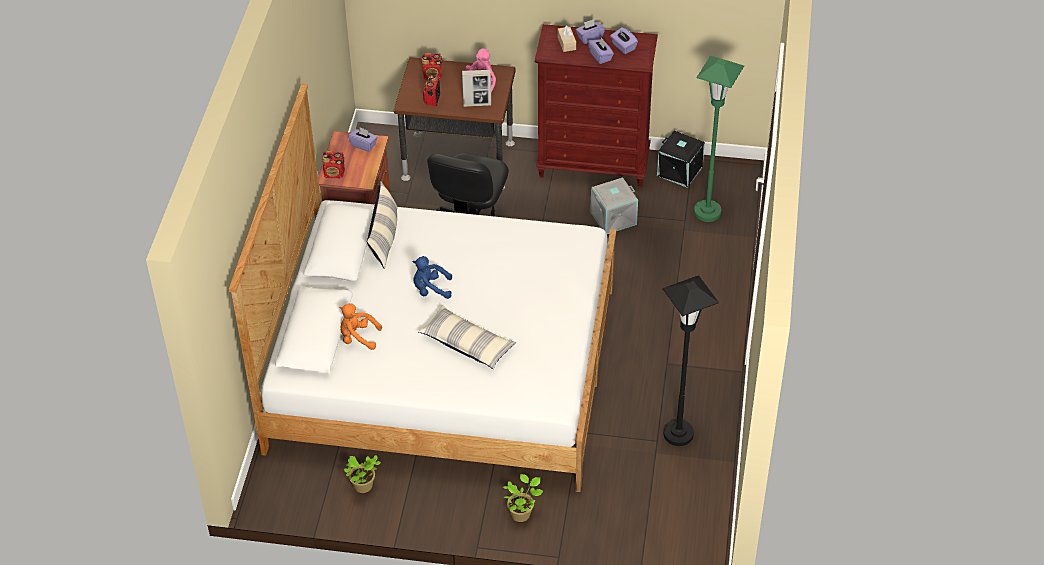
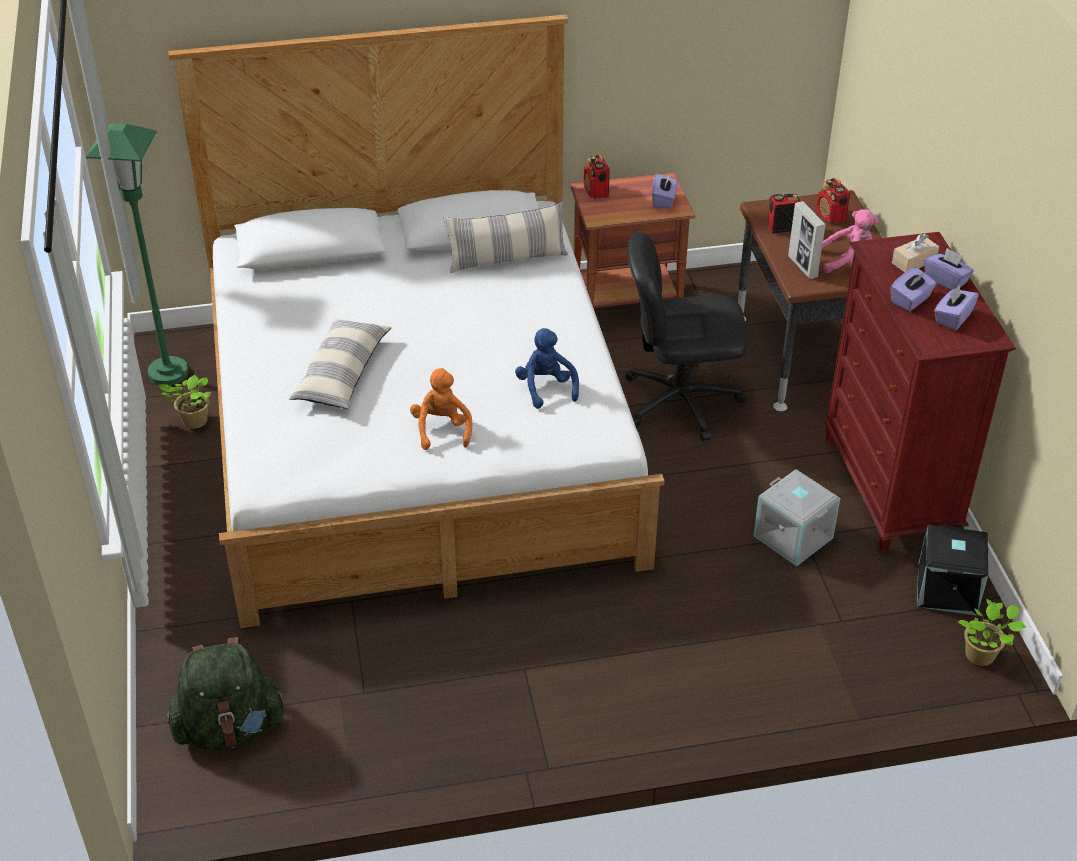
camera: 70 degrees right, 5 degrees down
(358, 337) = (319, 282): orange plush toy -> orange plush toy (442, 429)
(431, 289) = (430, 319): blue plush toy -> blue plush toy (546, 388)
(522, 513) = (186, 577): potted plant -> potted plant (982, 656)
(661, 510) = (230, 728): none -> green backpack
(678, 434) = (386, 715): black floor lamp -> none
(707, 212) = (878, 644): green floor lamp -> green floor lamp (168, 373)

